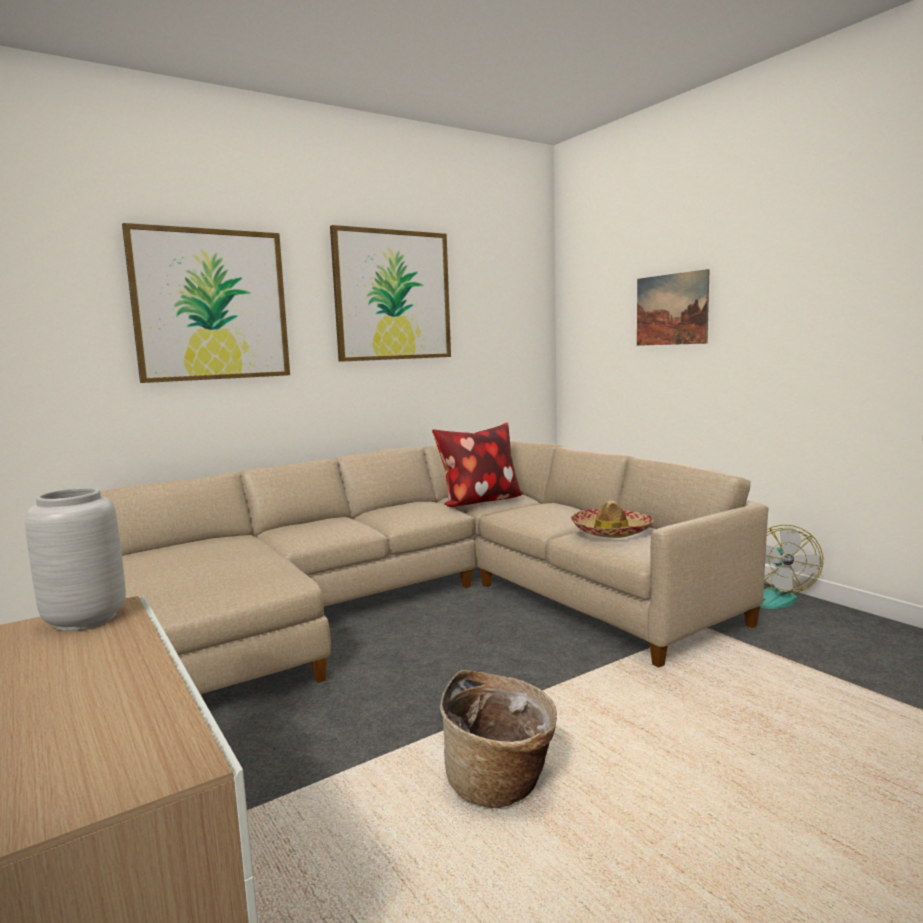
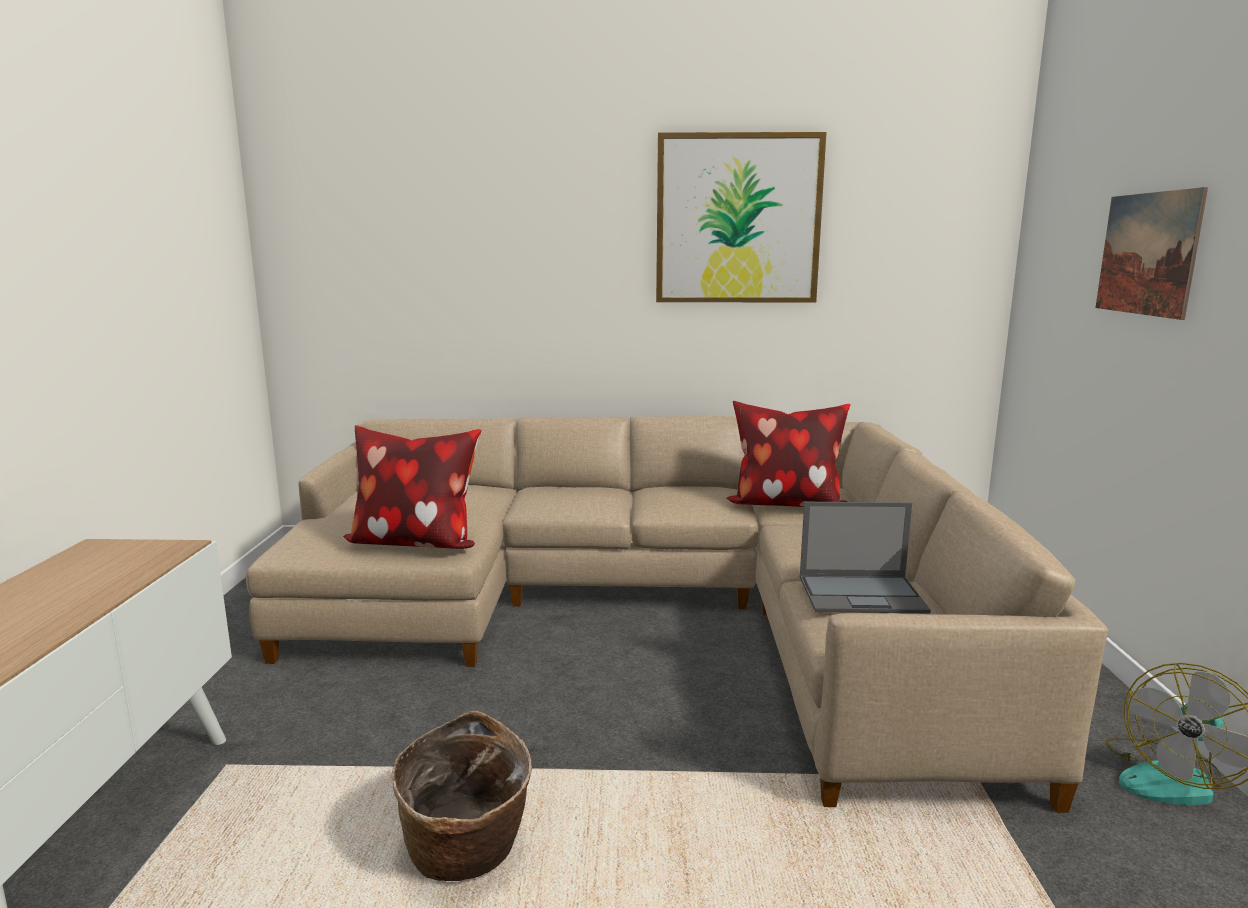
camera: 35 degrees right, 5 degrees up
(86, 619) = (145, 552): grey vase -> none
(211, 305) = (511, 233): picture -> none
(243, 583) = (415, 543): none -> pillow
(611, 531) = (863, 594): hat -> laptop

